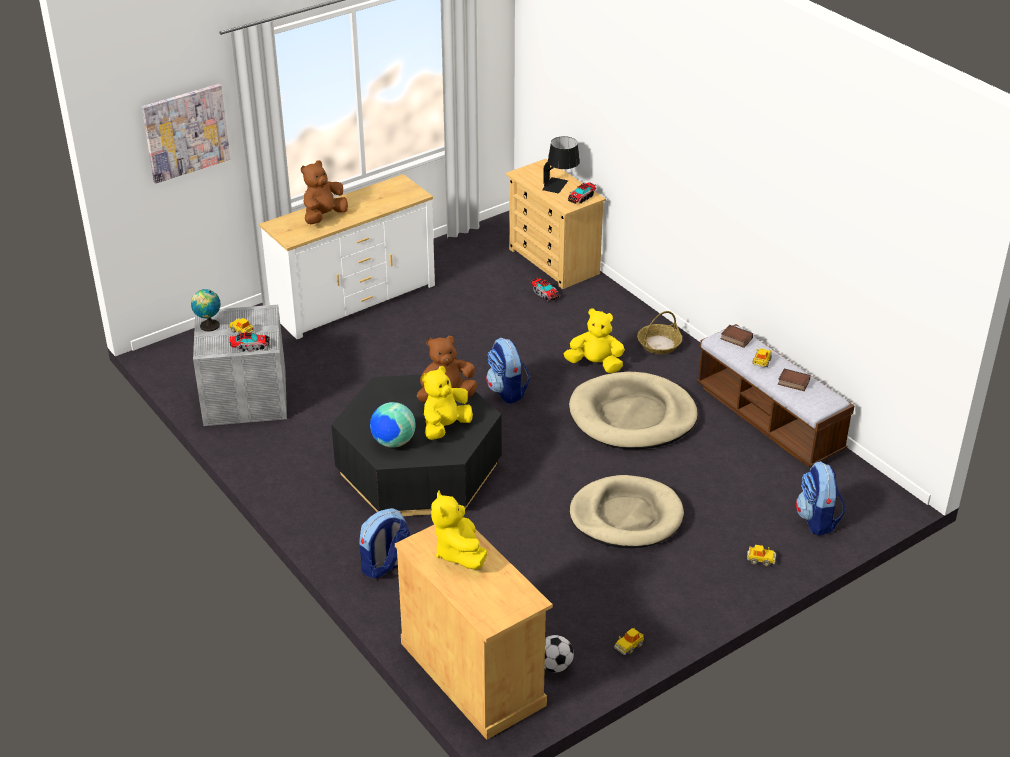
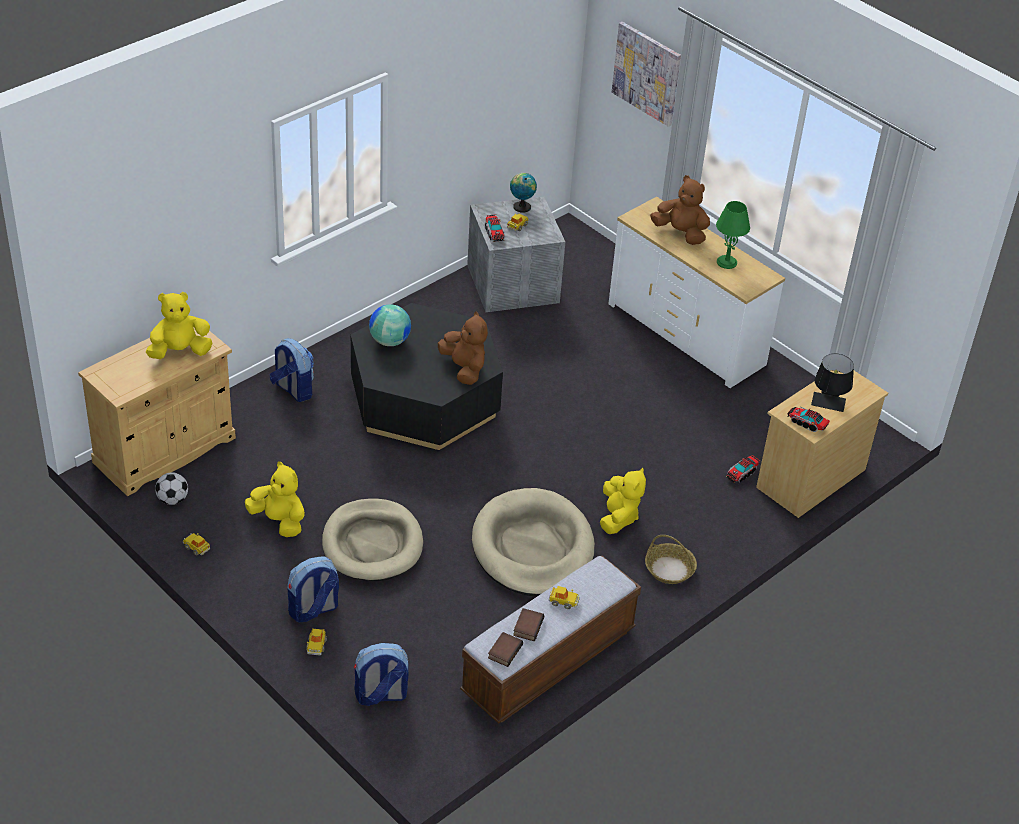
camera: 80 degrees right, 5 degrees up
(374, 198) = (727, 262): none -> green table lamp
(445, 427) = (415, 371): yellow plush toy -> yellow plush toy (279, 521)
(507, 391) = (556, 452): backpack -> backpack (313, 610)
(735, 339) = (602, 580): book -> book (504, 651)

